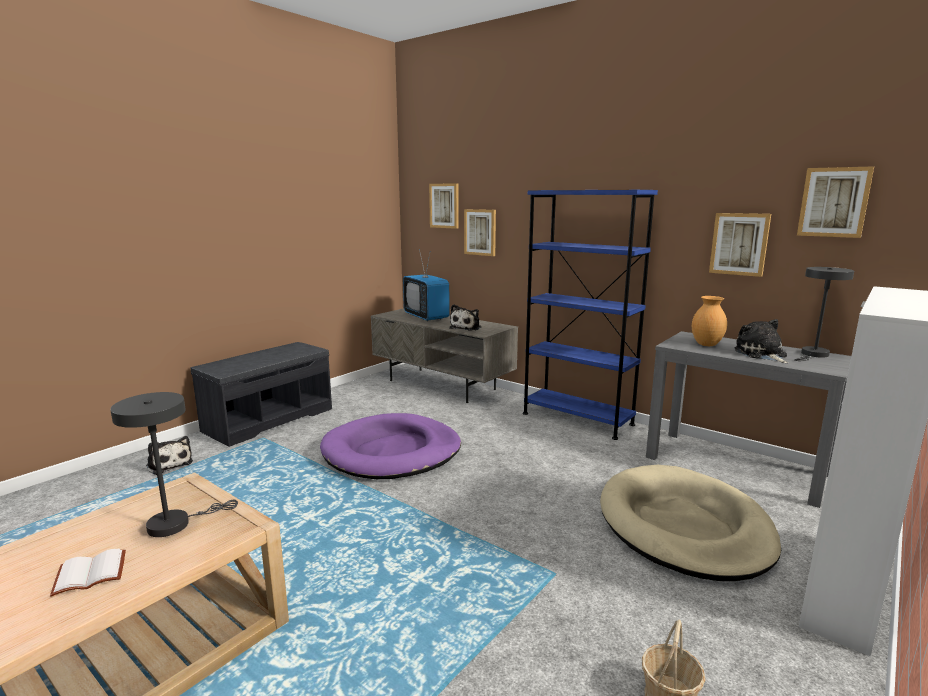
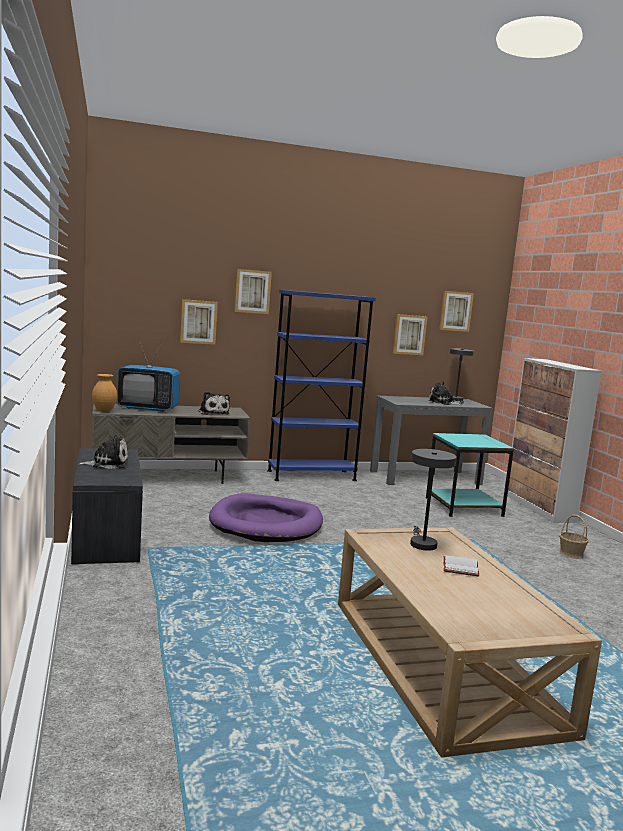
camera: 55 degrees left, 5 degrees down
(169, 464) = (131, 588): plush toy -> plush toy (107, 464)
(444, 205) = (154, 294): picture -> picture (252, 291)
(684, 526) = (465, 507): beige dog bed -> turquoise side table
(706, 344) = (411, 401): brown vase -> brown vase (104, 410)

